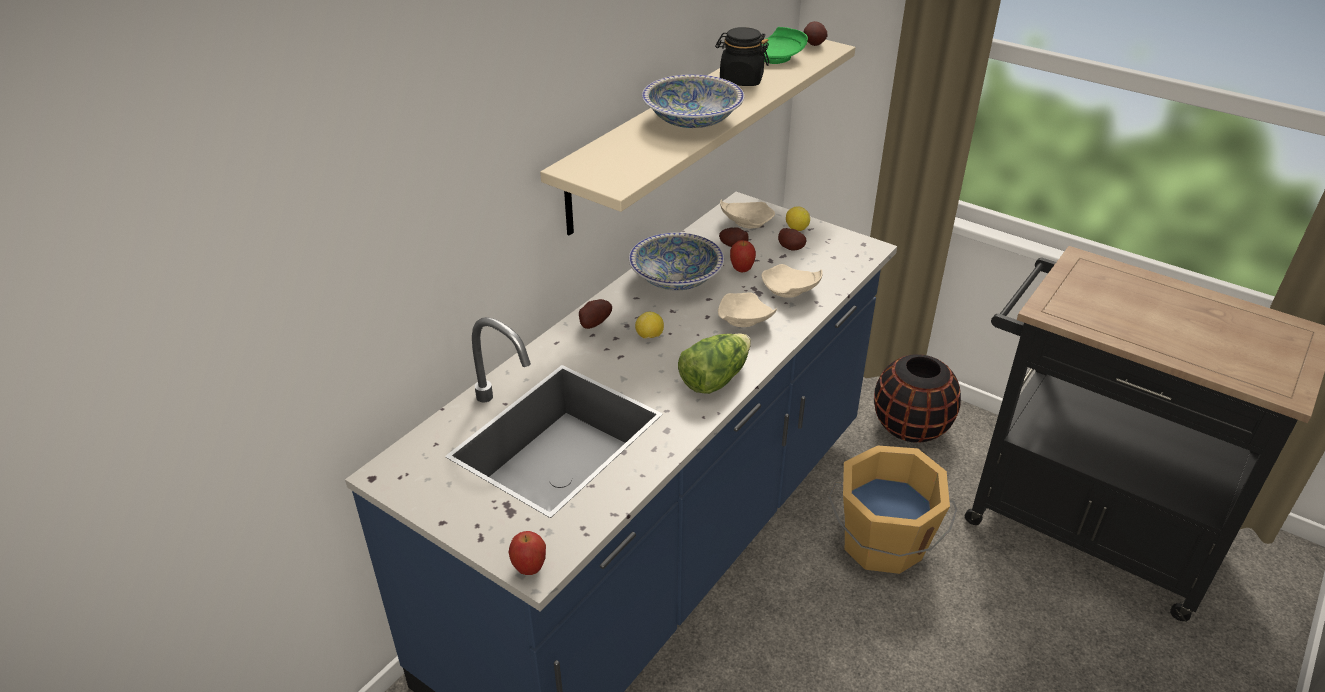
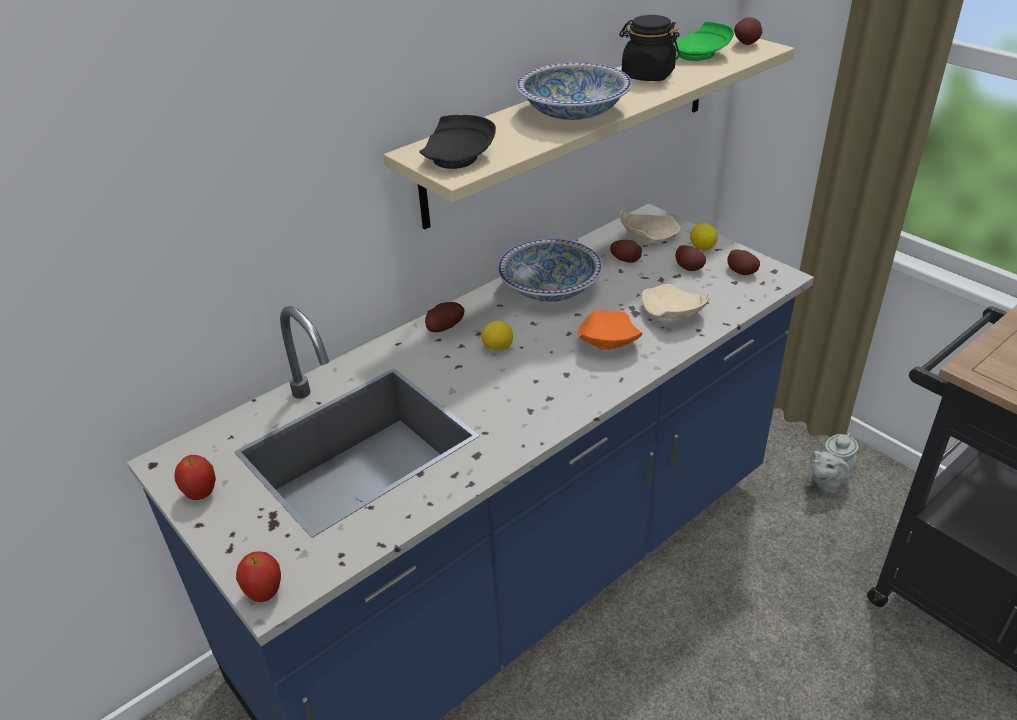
camera: 15 degrees right, 0 degrees up
(611, 169) = (459, 157): none -> black plate
(714, 378) = (552, 402): lettuce -> none
(741, 270) = (625, 286): apple -> apple (201, 494)
(743, 320) = (607, 342): beige plate -> orange plate
(837, 247) = (742, 271): none -> potato
(882, 544) = (763, 611): orange bucket -> none
(910, 427) = (827, 482): black vase -> grey teapot

